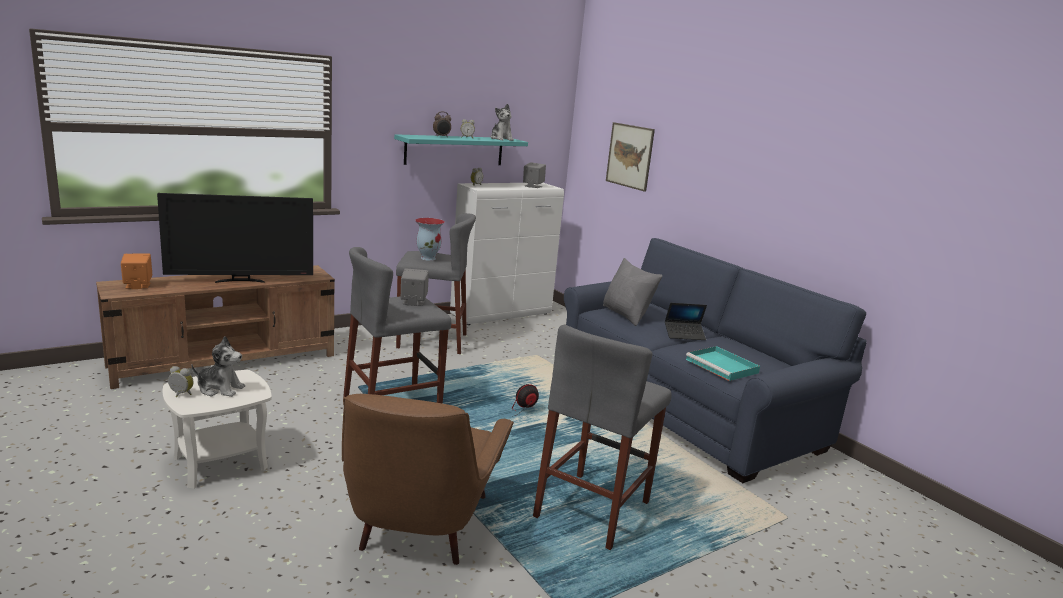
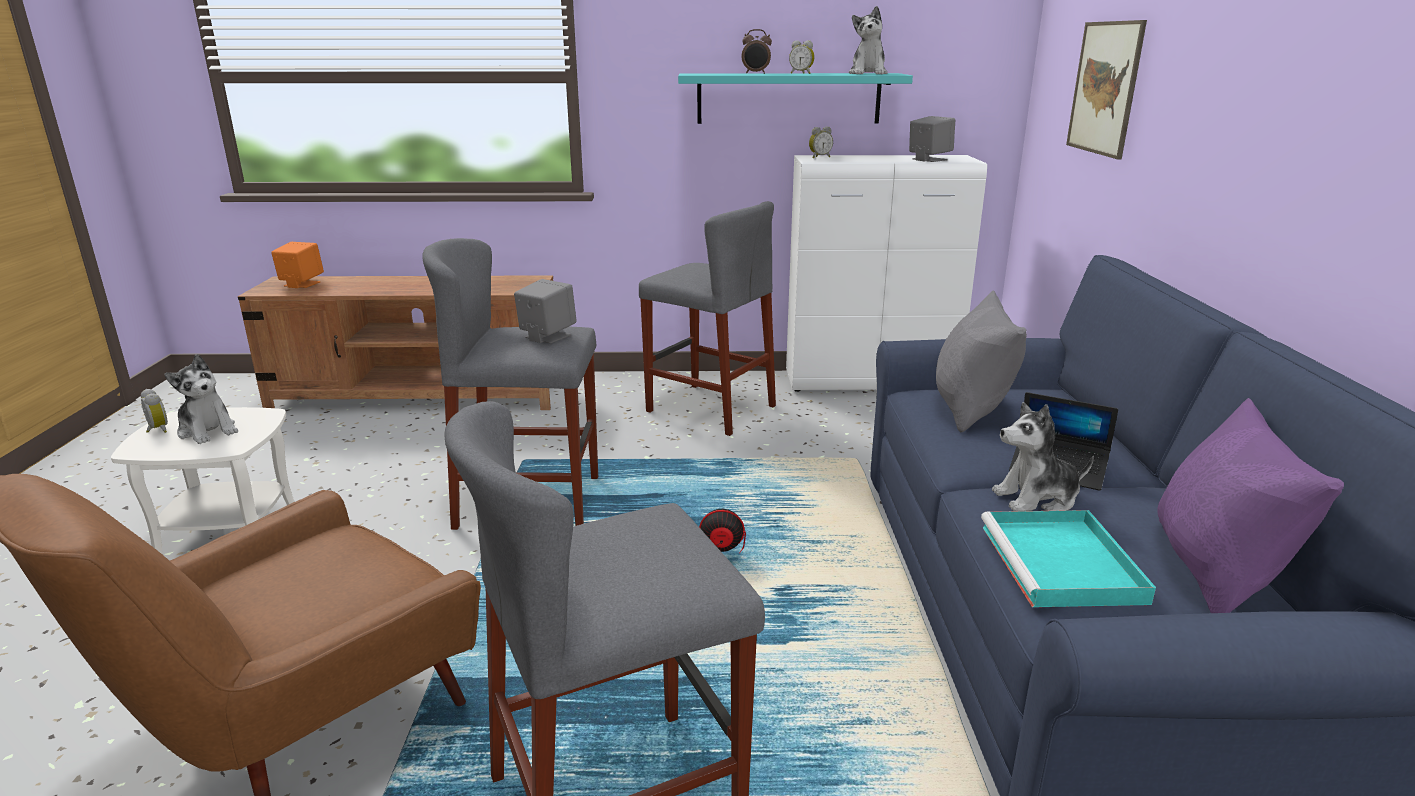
camera: 35 degrees right, 5 degrees up
(241, 281) = (420, 288): television -> none
(428, 258) = (695, 274): vase -> none
(690, 346) = (1037, 499): none -> plush toy
(764, 359) = (1214, 570): none -> purple pillow

